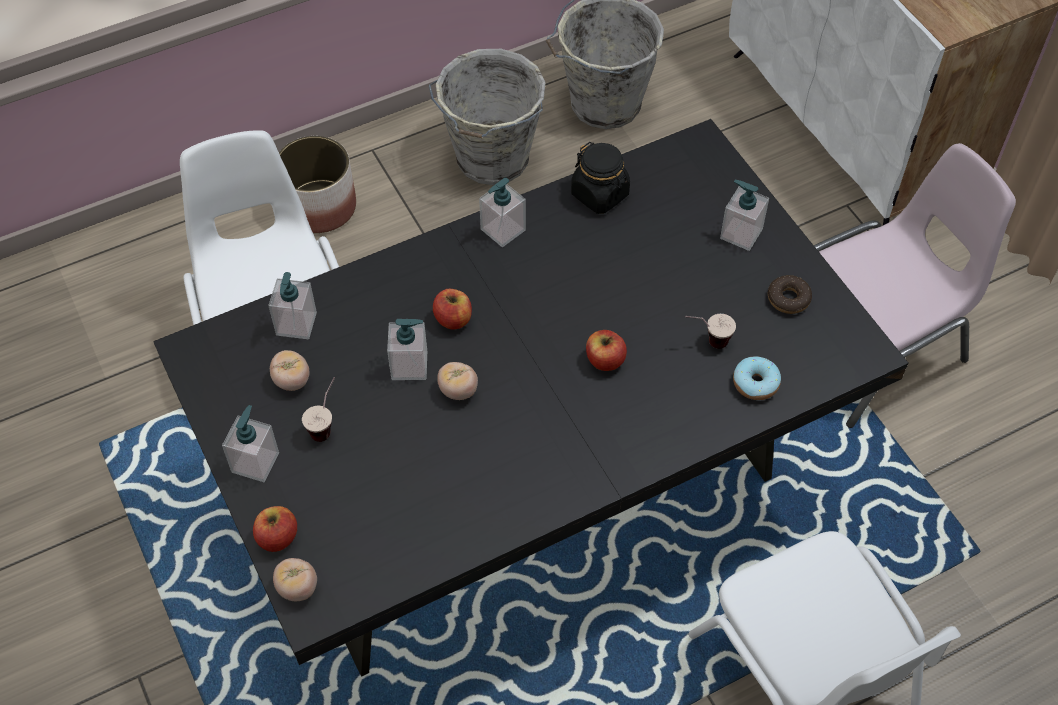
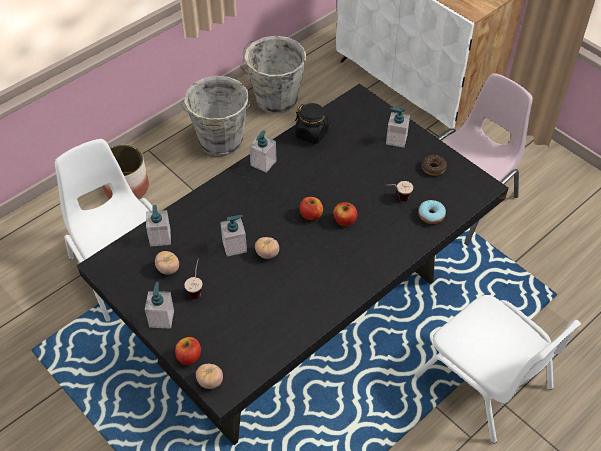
camera: 15 degrees left, 5 degrees down
(453, 319) = (251, 216): apple -> apple (311, 215)

